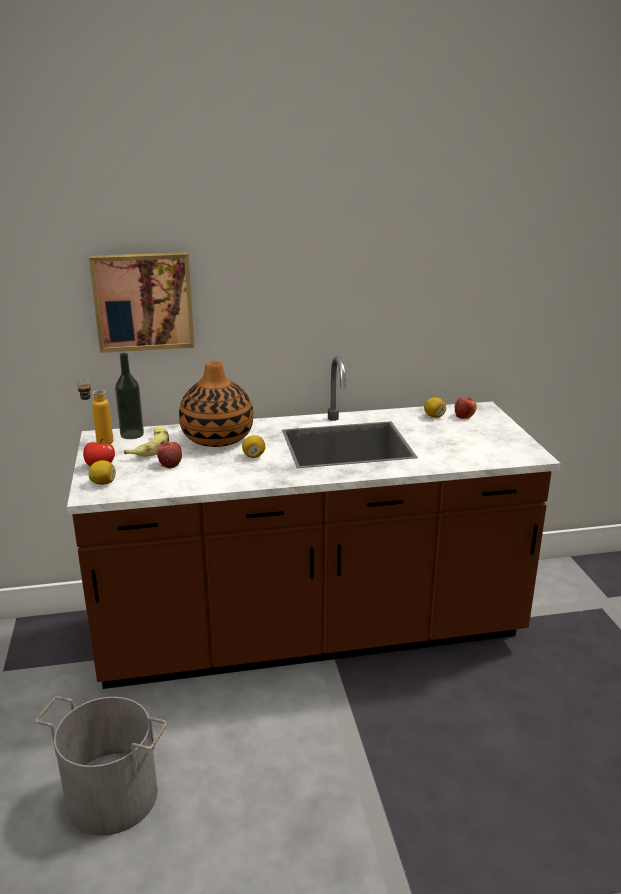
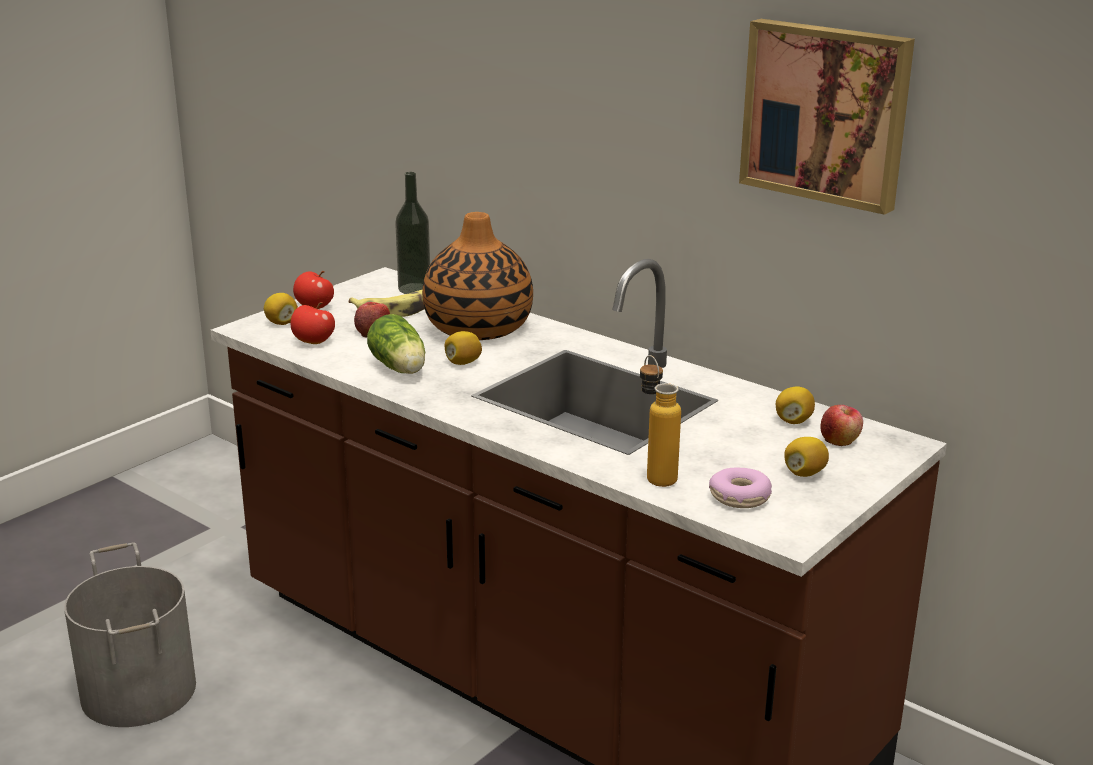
camera: 50 degrees right, 0 degrees up
(98, 442) = (370, 283): bottle -> bottle (655, 475)
(143, 301) = (461, 109): picture -> picture (827, 113)
(151, 483) = (313, 342): none -> apple
(232, 473) = (400, 369): none -> lettuce
(484, 433) = (804, 473): none -> lemon
(490, 452) = (740, 497): none -> donut

